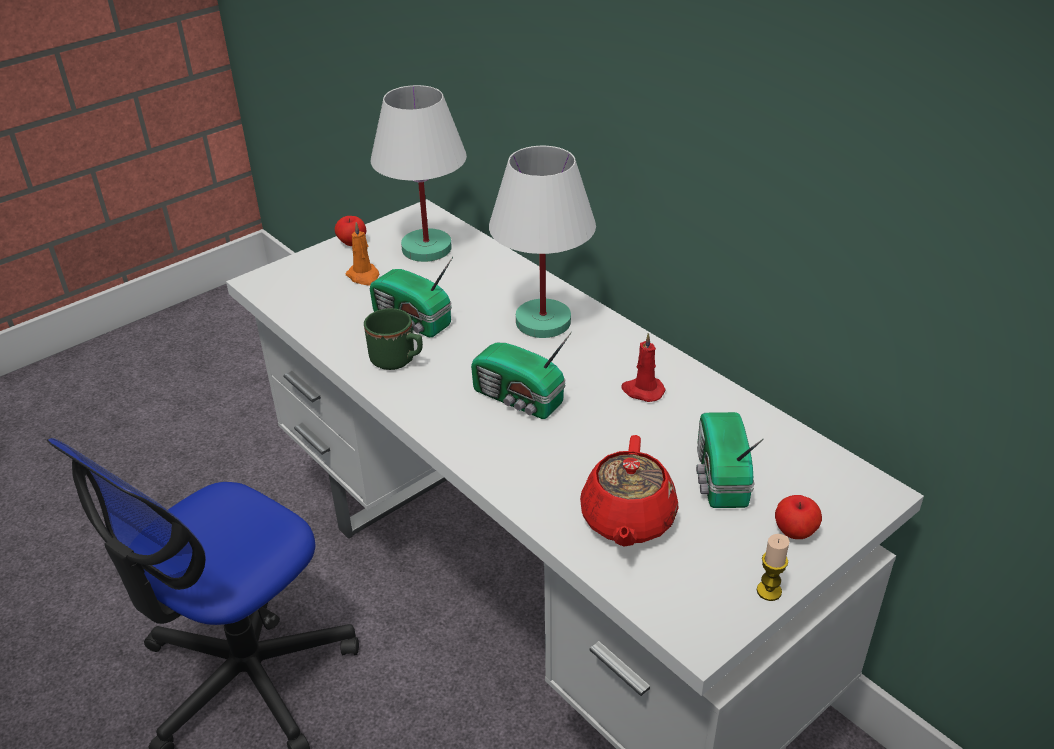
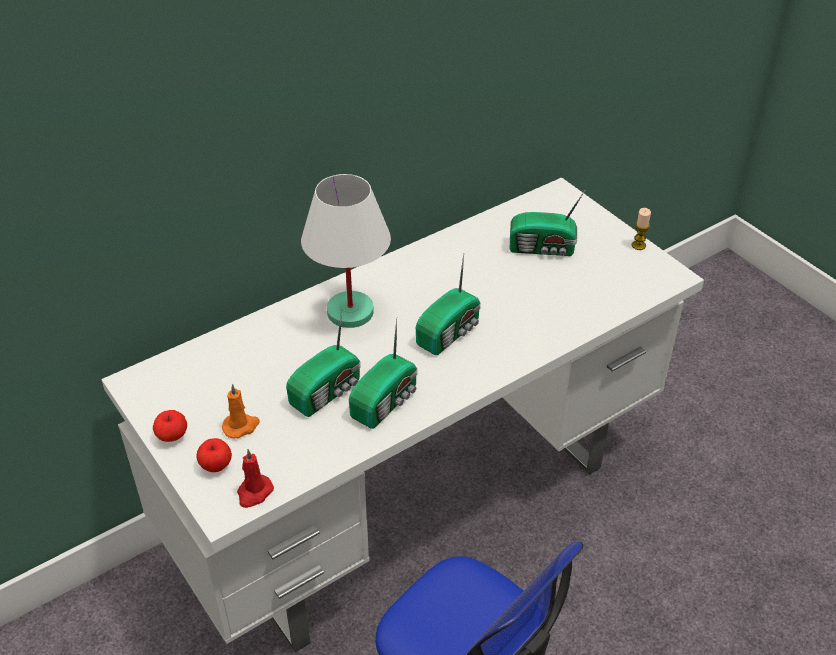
camera: 85 degrees left, 5 degrees up
(398, 361) = (387, 401): green mug -> radio
(425, 248) = (204, 381): white table lamp -> none
(627, 520) = (582, 292): red teapot -> none
(642, 391) = (449, 270): red candle -> red candle (254, 493)
(795, 531) = (591, 227): apple -> apple (216, 465)

